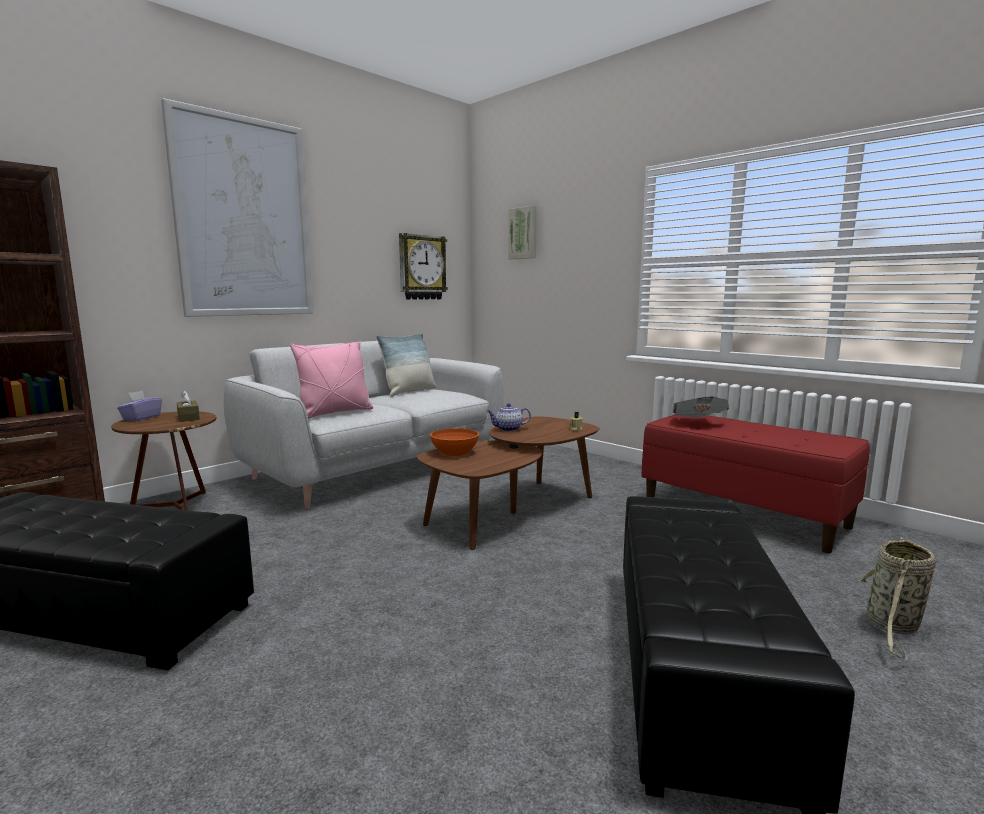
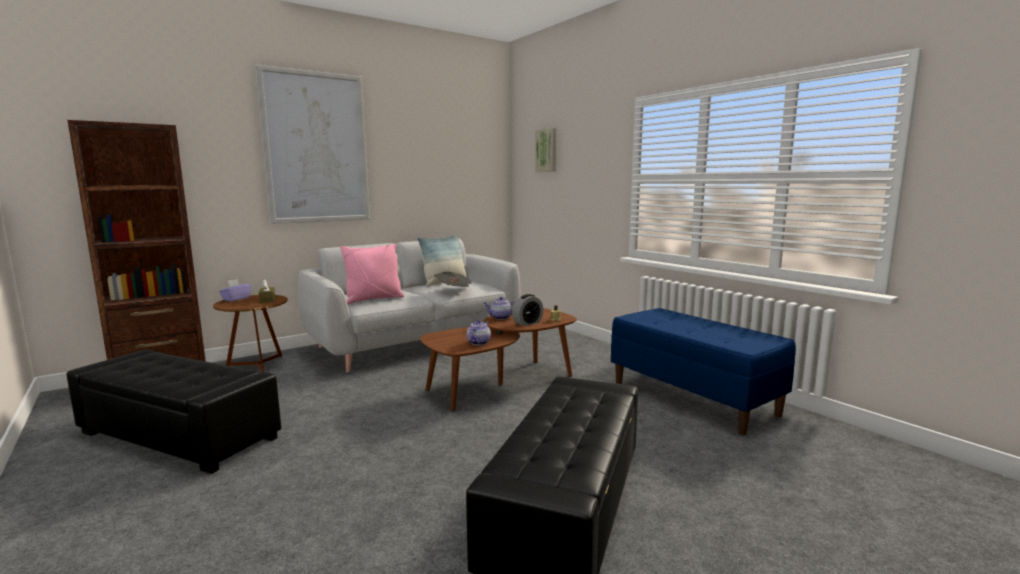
camera: 10 degrees right, 0 degrees up
(422, 267) = (464, 179): wall clock -> none
(455, 452) = (451, 334): orange bowl -> none
(498, 460) = (478, 342): none -> teapot
(547, 434) = (527, 323): none -> alarm clock
(698, 423) = (659, 318): newspaper -> newspaper (454, 290)
(744, 514) = (693, 398): red bench -> blue bench
(892, 626) = (749, 495): basket -> none

